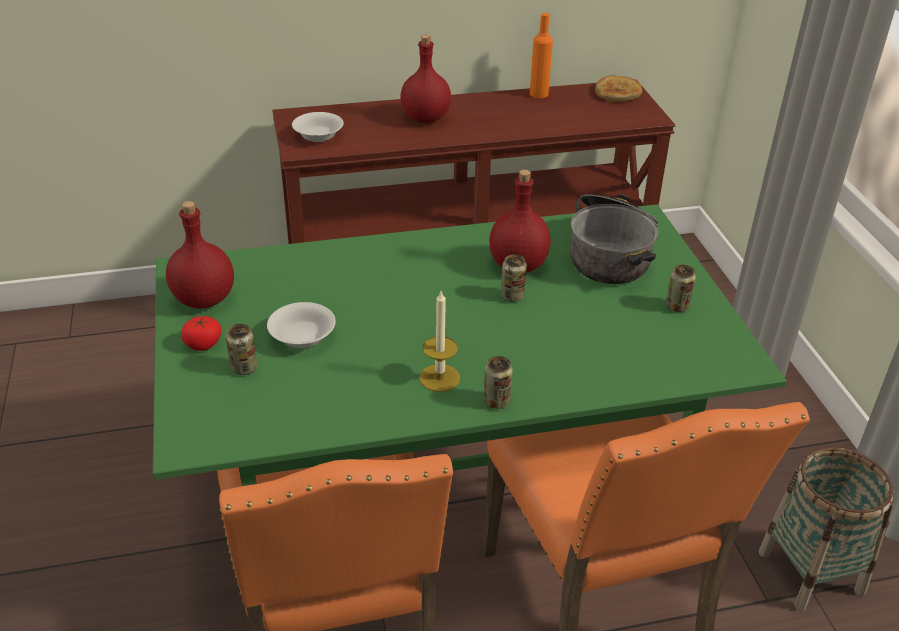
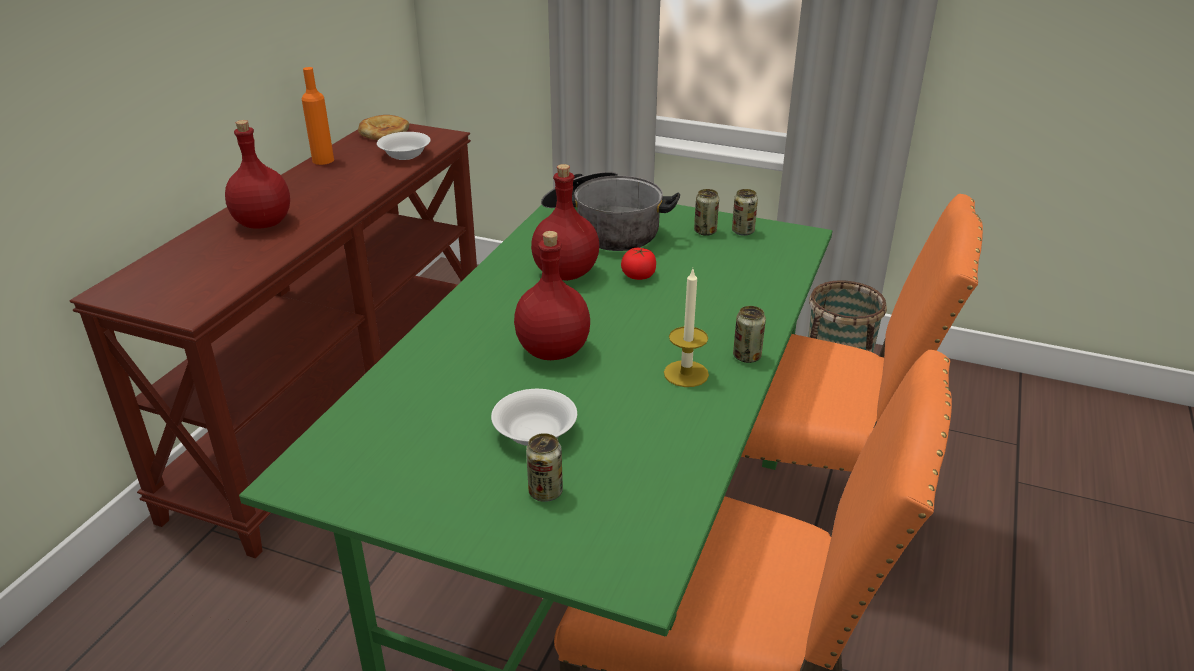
camera: 55 degrees left, 5 degrees down
(203, 343) = (466, 509): tomato -> tomato (638, 275)
(204, 300) = (382, 481): red bottle -> red bottle (554, 351)
(318, 136) = (185, 291): white bowl -> white bowl (405, 155)
(512, 296) = (608, 293): can -> can (743, 231)

